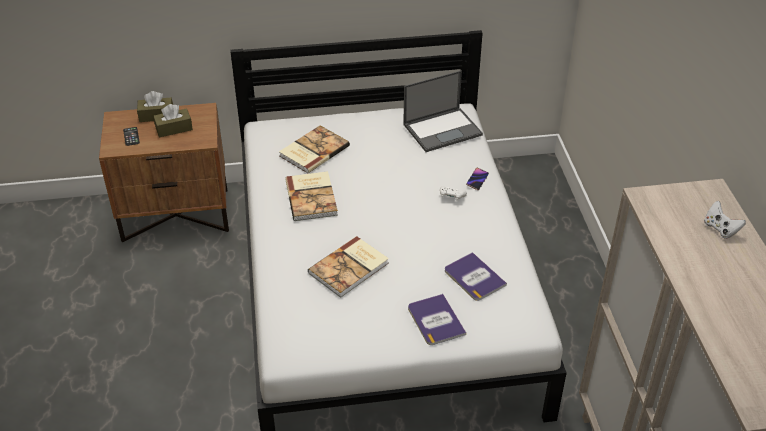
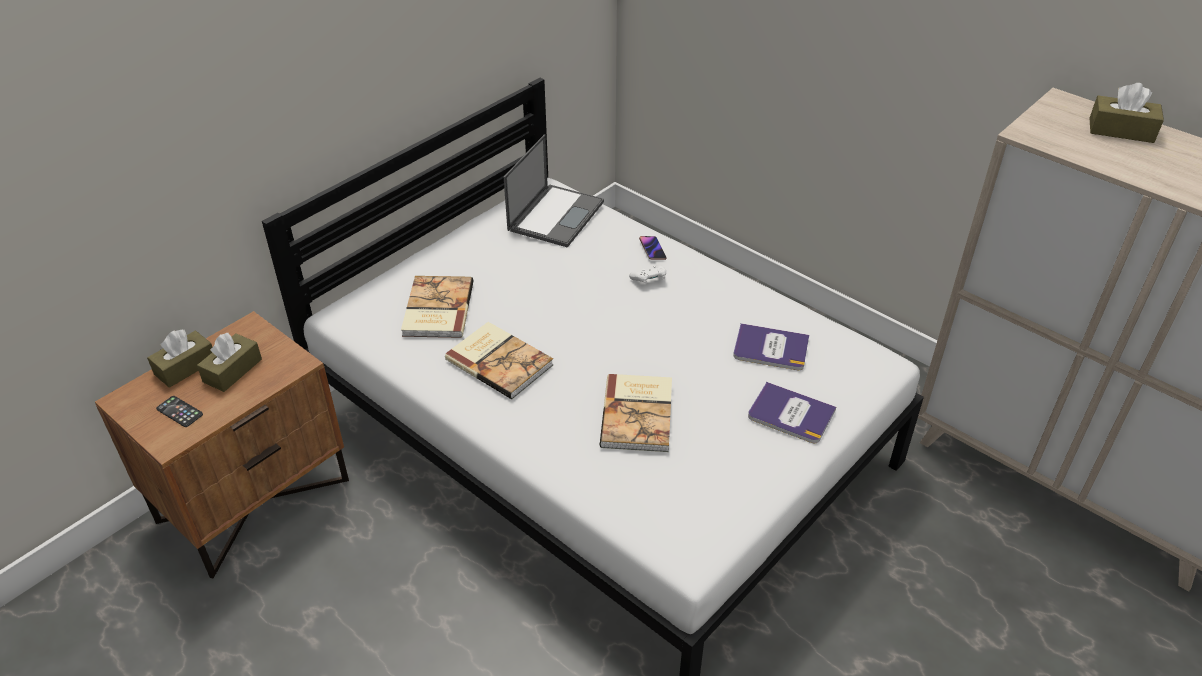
camera: 40 degrees left, 0 degrees up
(720, 229) = (1121, 130): white game controller -> brown tissue box

